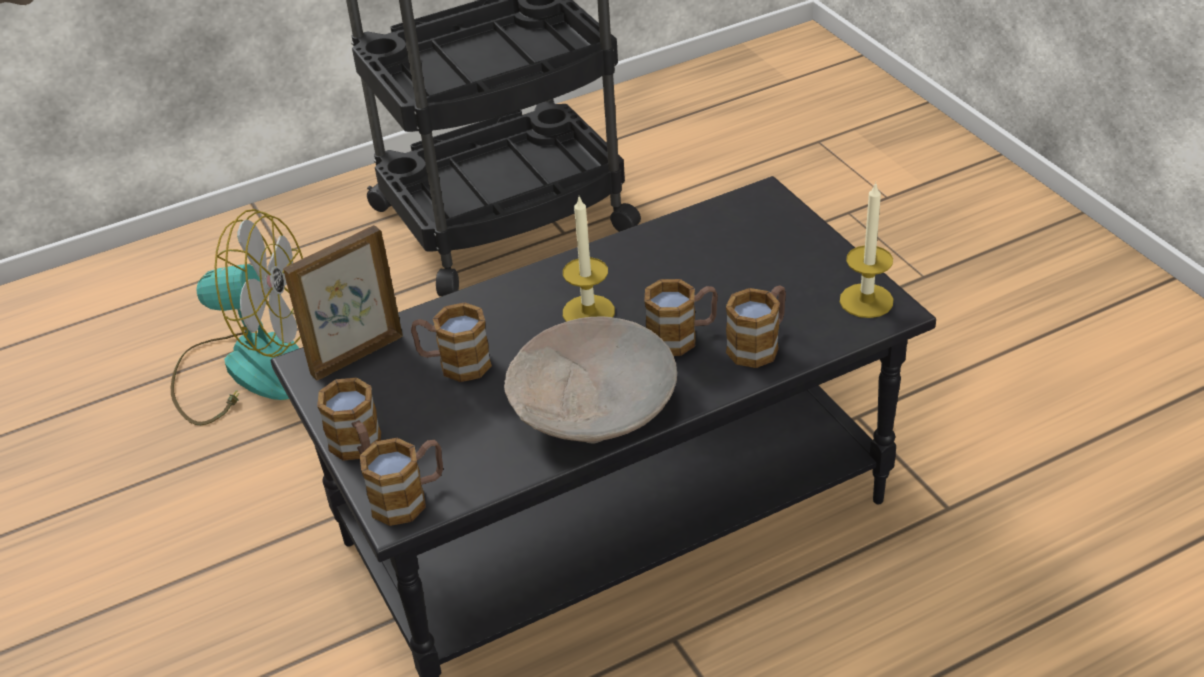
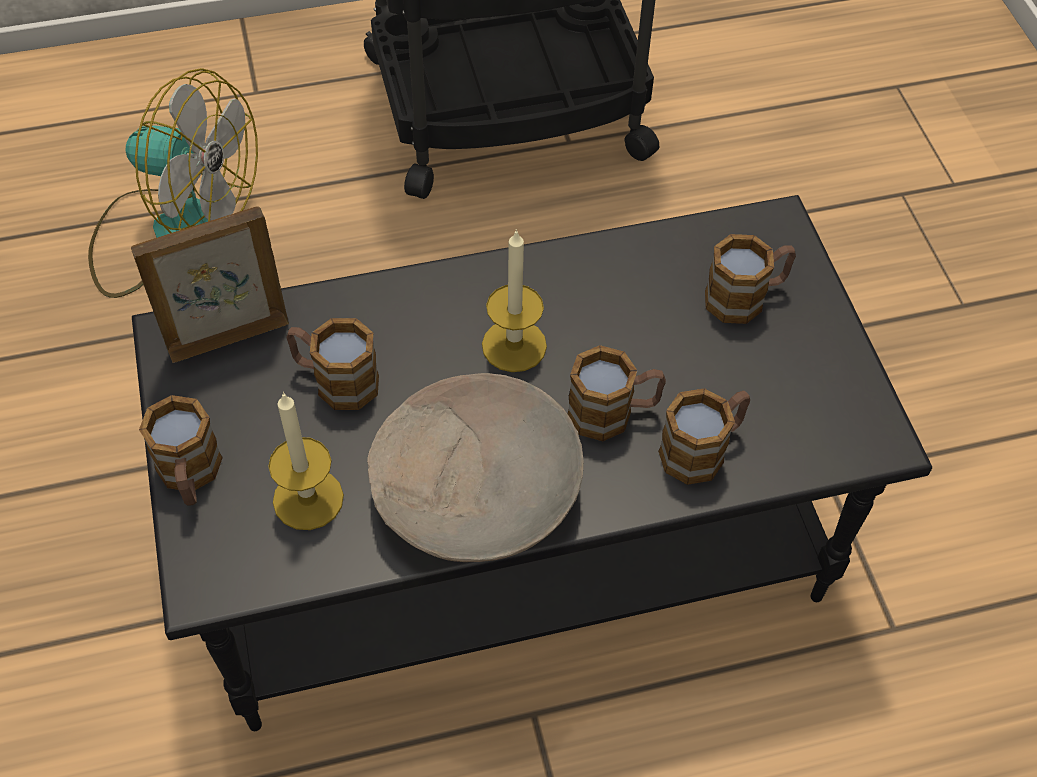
camera: 10 degrees right, 15 degrees up
(409, 498) = (225, 565): mug -> mug (746, 297)
(866, 300) = (853, 418): candle -> candle (308, 499)

